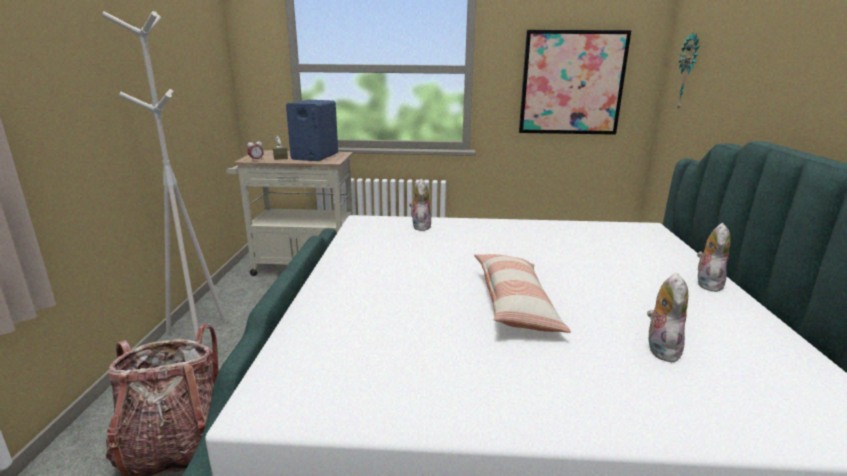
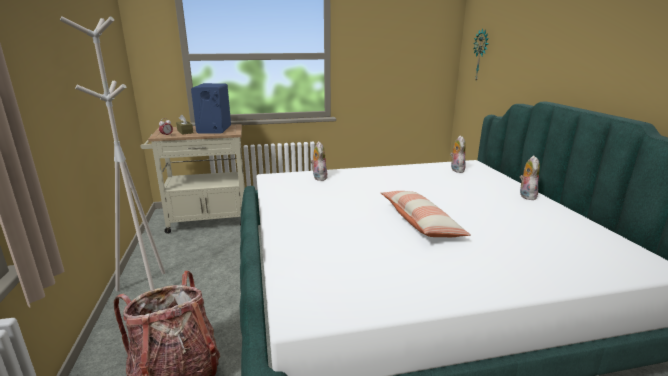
camera: 15 degrees left, 0 degrees up
(572, 83) = (401, 64): picture -> none
(660, 349) = (522, 238): plush toy -> plush toy (456, 170)

